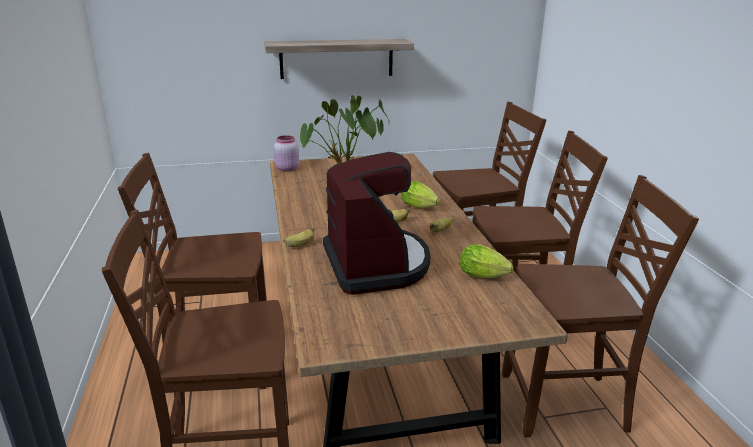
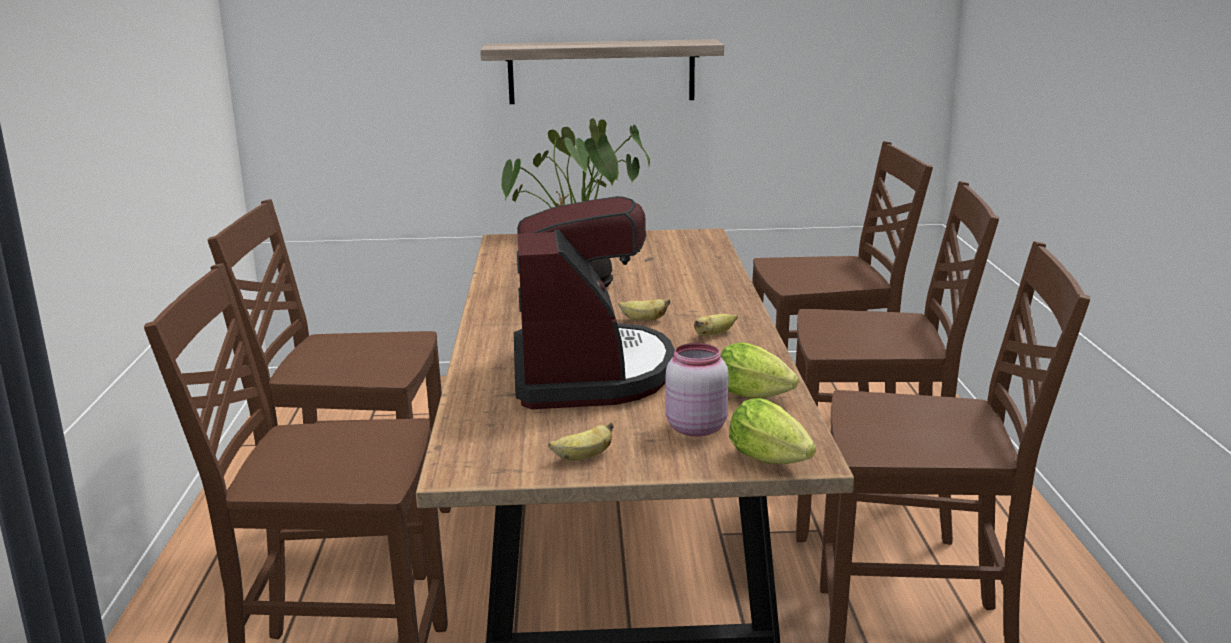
camera: 10 degrees right, 5 degrees down
(286, 168) = (504, 245): pink jar -> pink jar (694, 427)
(300, 245) = (481, 345): banana -> banana (583, 457)
(421, 207) = (698, 303): lettuce -> lettuce (773, 462)

